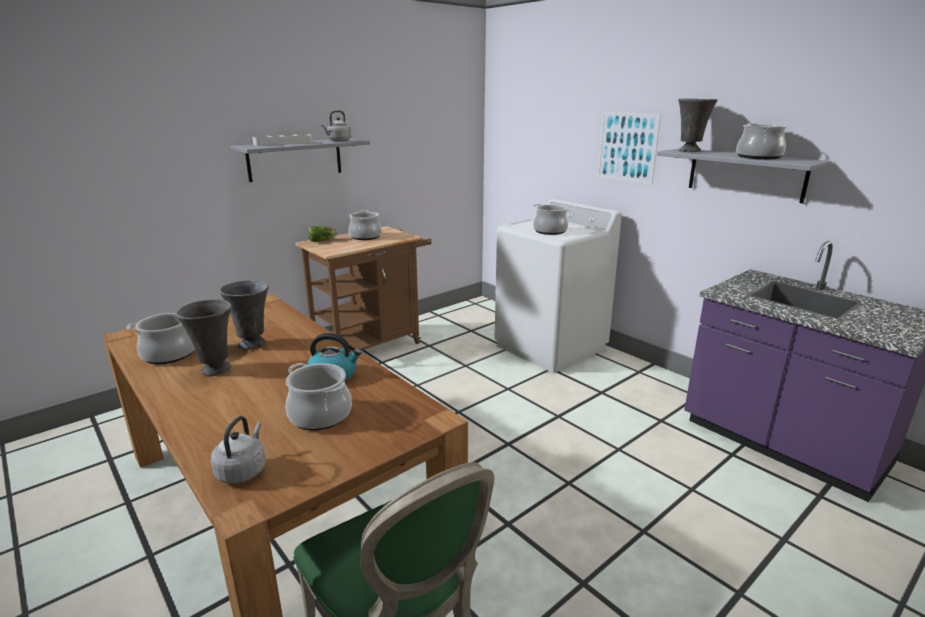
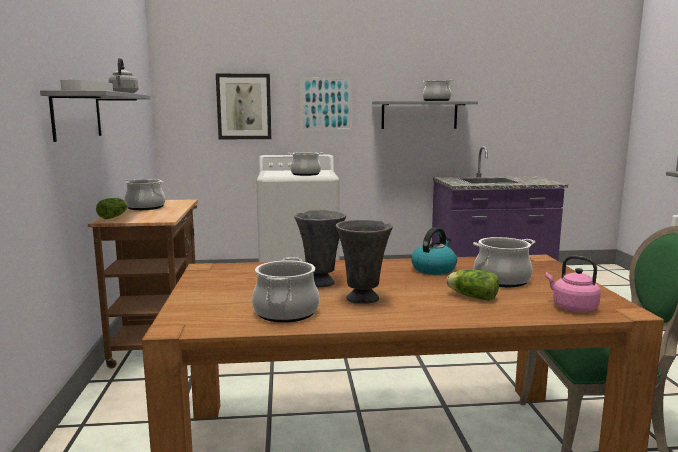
camera: 55 degrees left, 10 degrees down
(243, 471) = (572, 307): grey kettle -> pink kettle
(250, 411) = (471, 296): none -> lettuce
(549, 143) = (244, 106): none -> picture
(690, 151) = (391, 100): grey vase -> none

